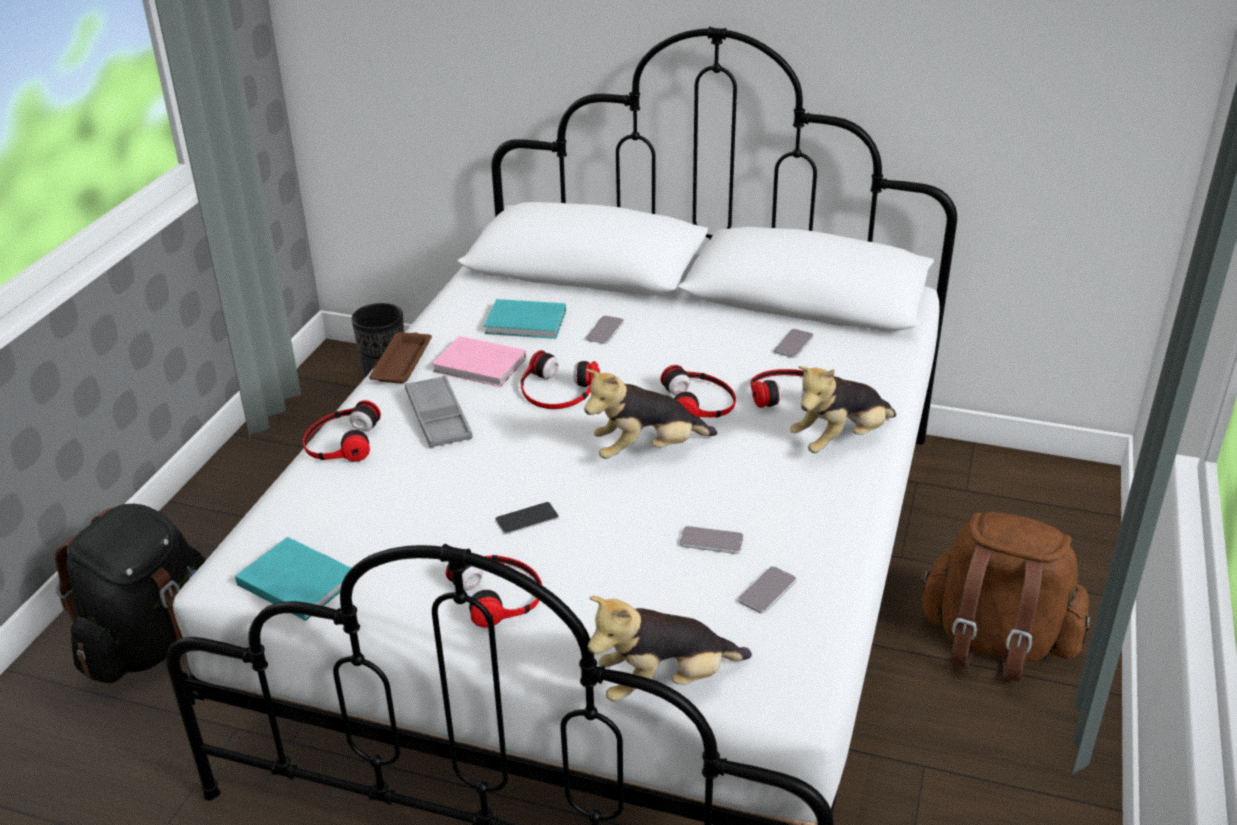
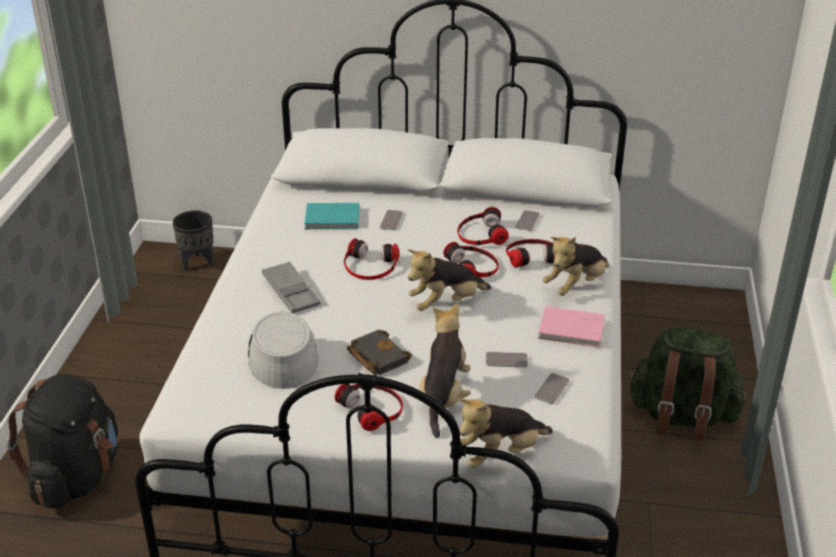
camera: 10 degrees left, 0 degrees up
(296, 580) = (227, 412): turquoise book -> none
(340, 441) = (225, 314): headphones -> headphones (481, 234)
(397, 505) = (282, 355): none -> grey hat
(402, 362) = (251, 254): brown tray -> none
(481, 366) = (309, 252): pink book -> pink book (573, 330)
(527, 518) = (376, 356): phone -> black book
(605, 588) = (443, 397): none -> plush toy
(995, 643) = (681, 417): brown backpack -> green backpack

